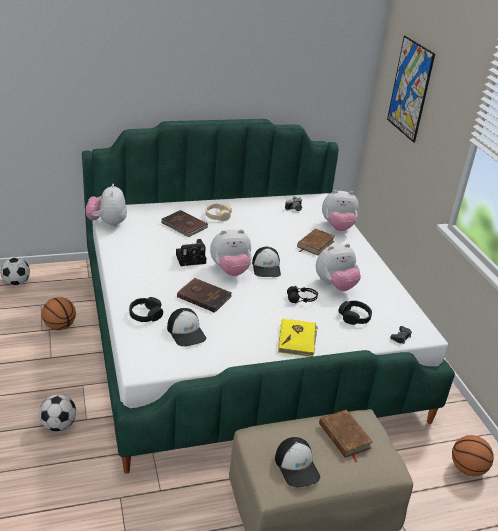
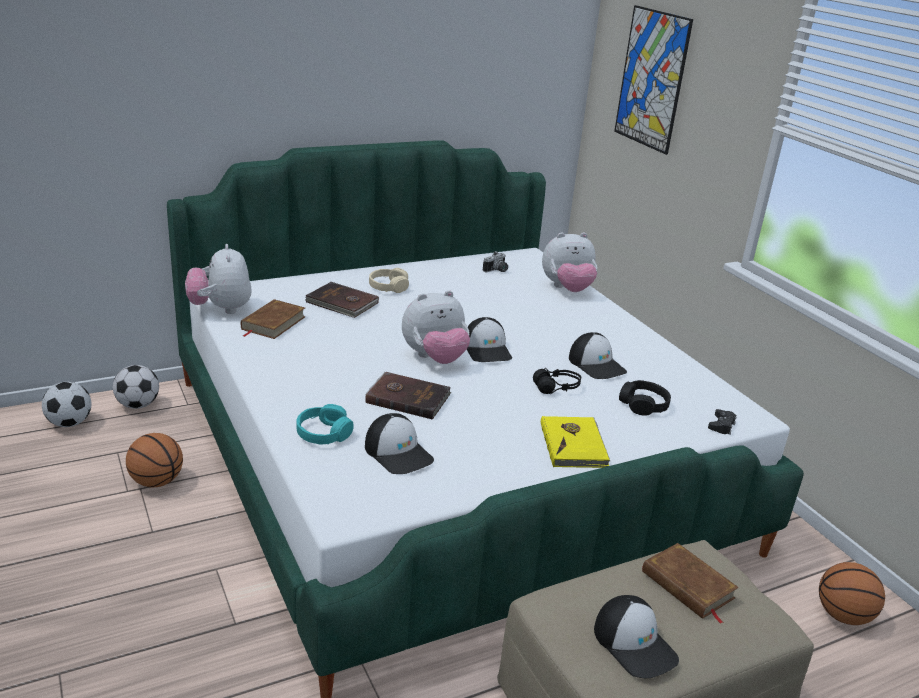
camera: 10 degrees left, 5 degrees down
(58, 425) = (190, 640): football -> football (138, 405)
(145, 314) = (324, 433): black headphones -> turquoise headphones
(192, 258) = (370, 347): camera -> none
(315, 244) = (545, 313): brown book -> brown book (273, 323)
(335, 285) = (597, 365): plush toy -> cap

